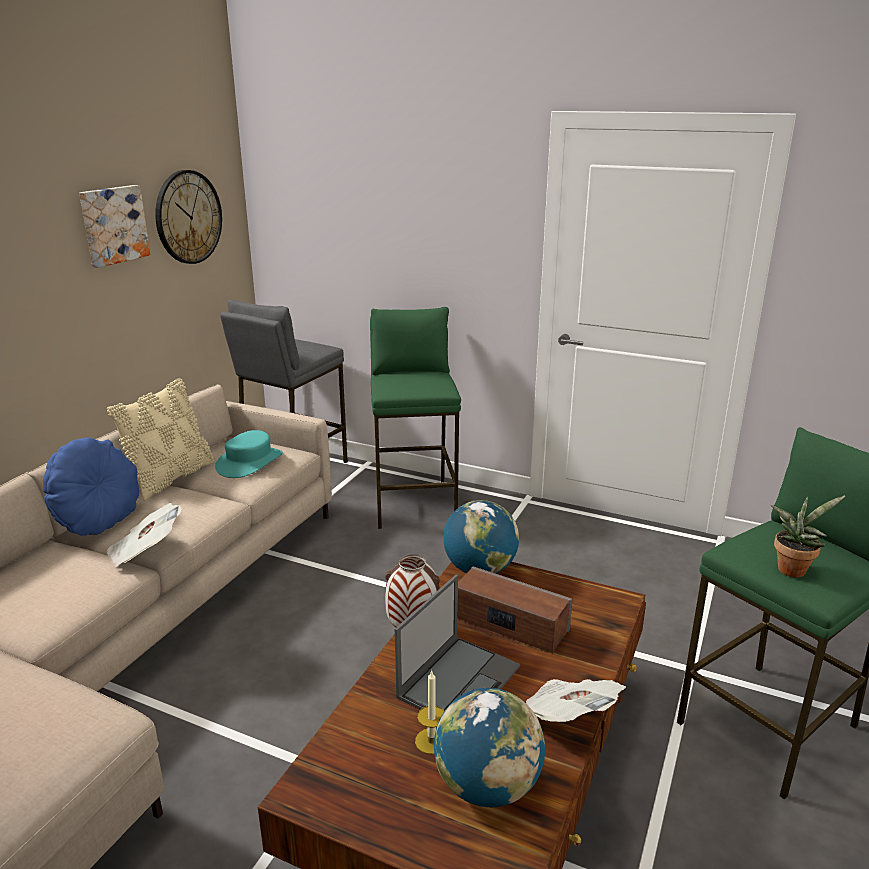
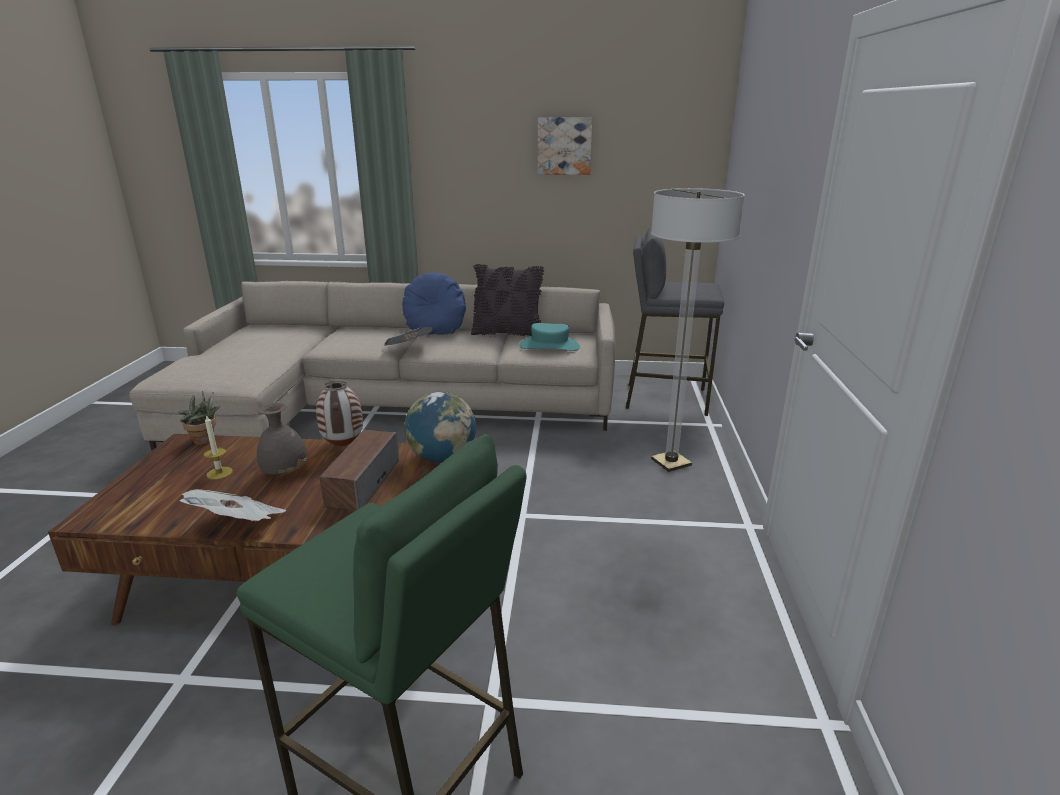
camera: 70 degrees right, 0 degrees up
(171, 478) = (507, 333): beige pillow -> black pillow
(188, 217) = (646, 152): wall clock -> none
(414, 503) = (671, 462): green stool -> floor lamp
(459, 680) = (285, 473): laptop -> grey vase
(487, 786) = (171, 500): globe -> none
(793, 568) = (331, 554): potted plant -> potted plant (206, 441)

